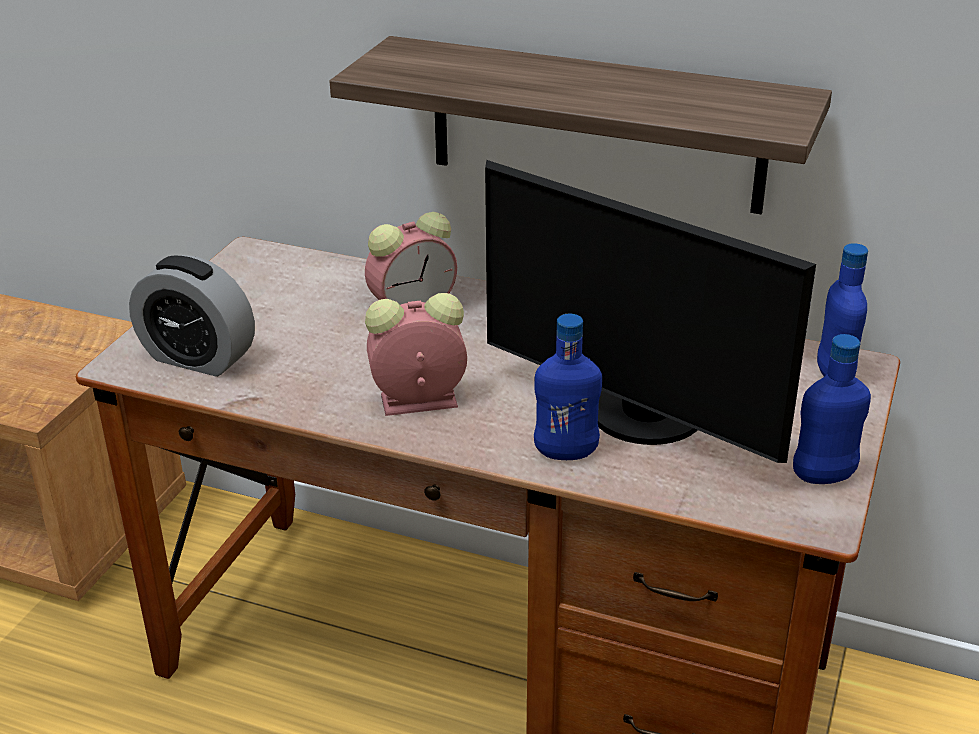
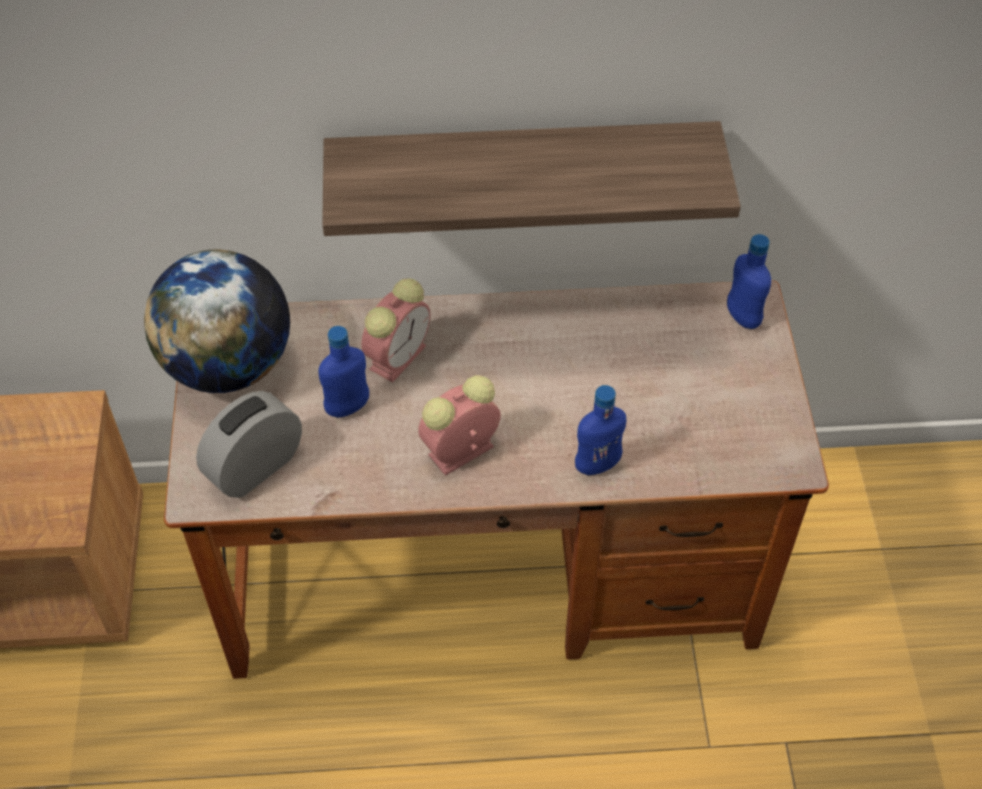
camera: 25 degrees left, 20 degrees up
(198, 358) = (255, 467): alarm clock -> alarm clock turned 135 degrees clockwise
(242, 281) = (229, 365): none -> globe
(639, 416) = (629, 409): monitor -> none
(823, 477) = (779, 423): blue bottle -> blue bottle (348, 407)

